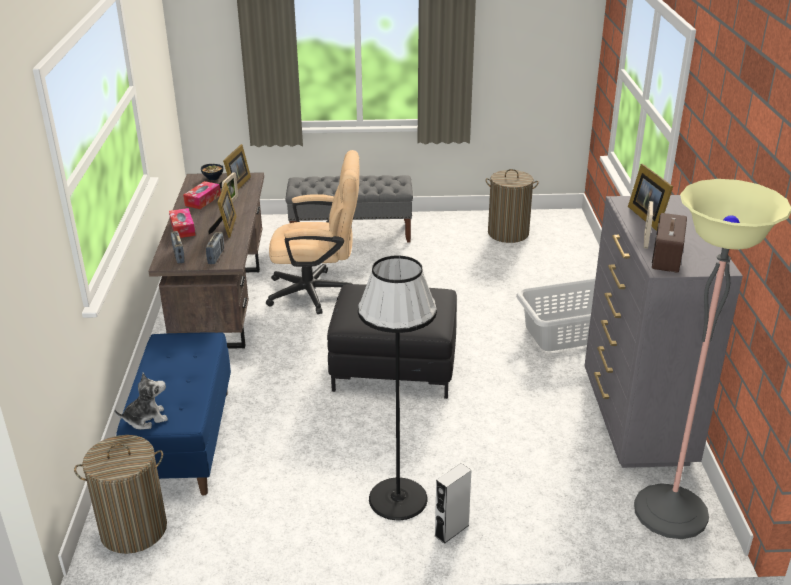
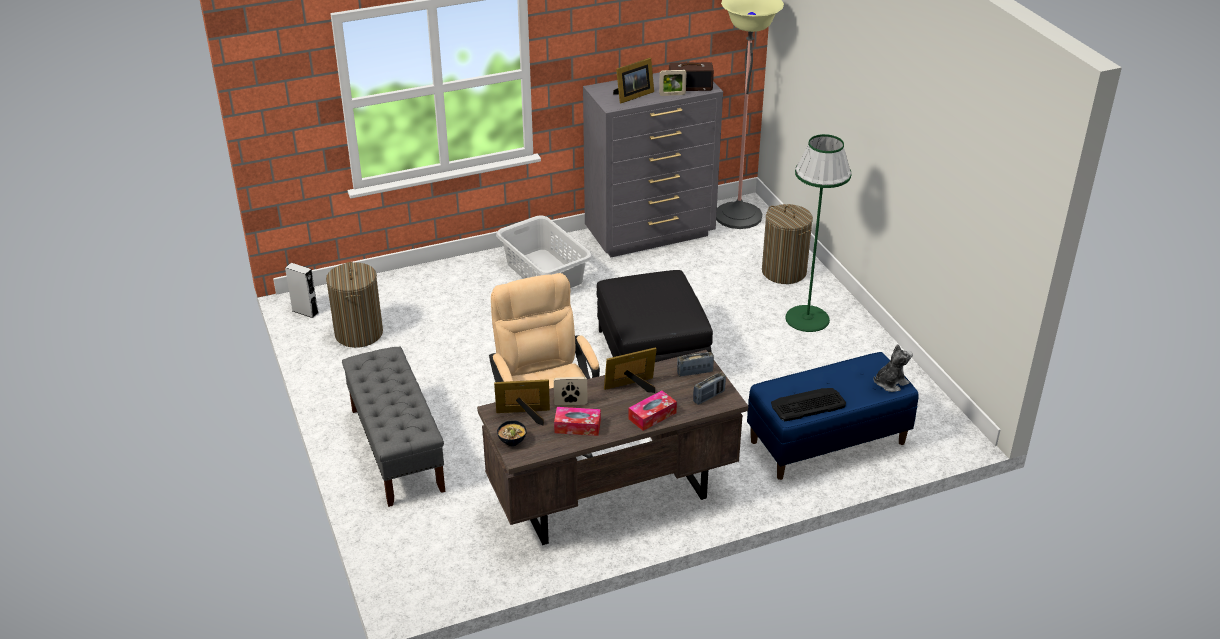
camera: 110 degrees left, 5 degrees up
(133, 530) = (933, 429): laundry basket -> laundry basket (784, 272)
(146, 419) = (890, 383): plush toy -> plush toy turned 105 degrees clockwise
(166, 355) = (807, 405): none -> keyboard
(397, 499) = (807, 319): black floor lamp -> green floor lamp
(451, 530) = (818, 291): grey speaker -> grey speaker (305, 312)

